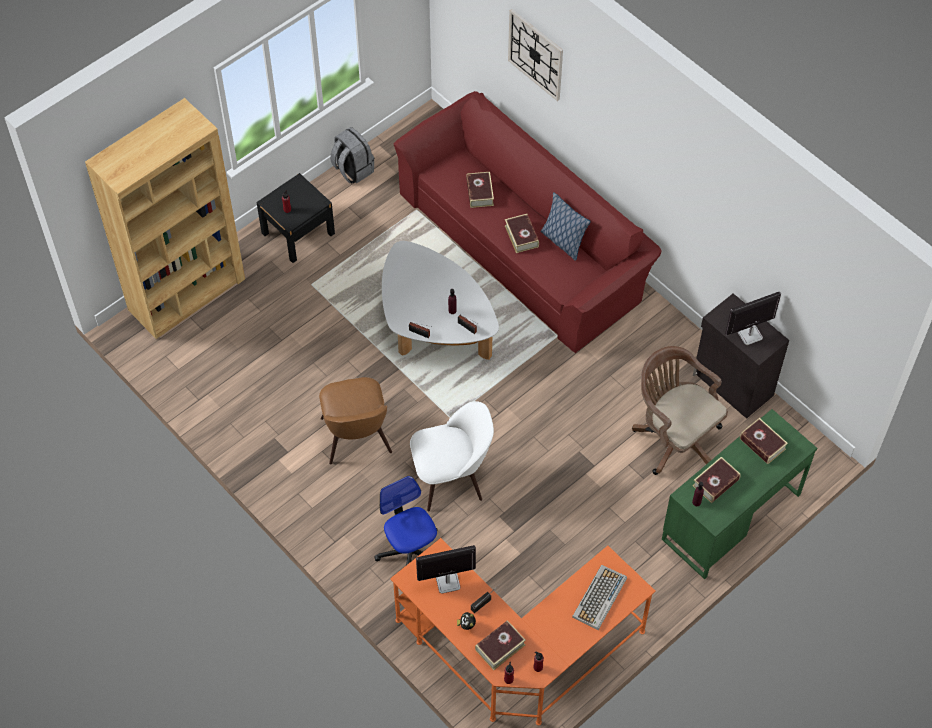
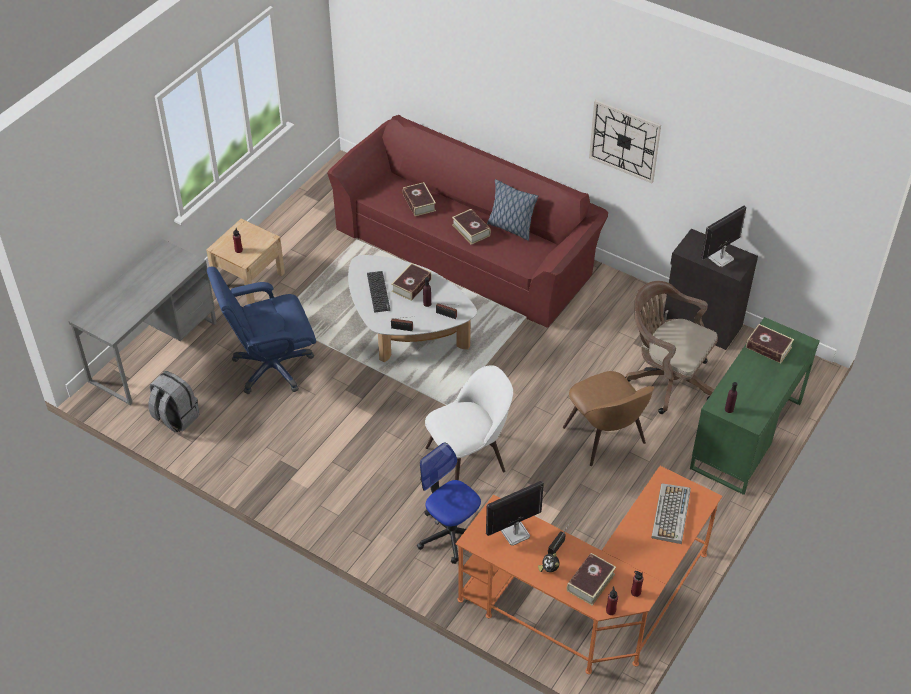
camera: 15 degrees left, 10 degrees down
(187, 294) = (154, 351): brown bookcase -> grey desk
(293, 337) = (271, 367): none -> blue office chair
(298, 233) = (249, 279): black nightstand -> beige nightstand
(352, 170) = (285, 218): grey backpack -> grey backpack (175, 418)
(356, 438) = (363, 443): brown chair -> brown chair (605, 437)
(409, 286) = (378, 292): none -> keyboard
(536, 54) = (454, 51): wall clock -> wall clock (624, 141)
(715, 483) = (740, 389): book -> book (411, 285)

